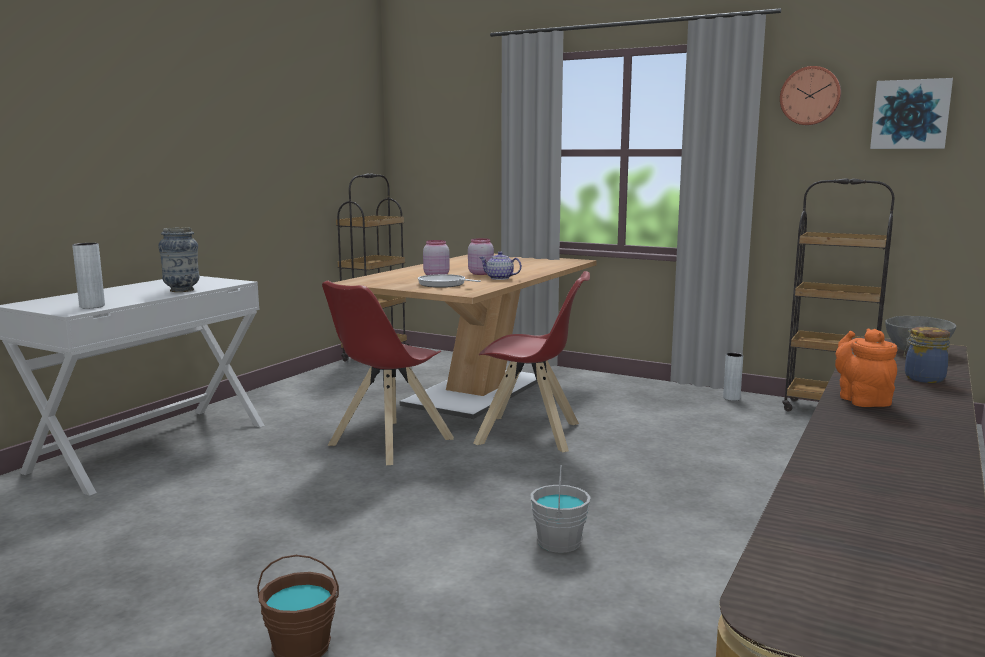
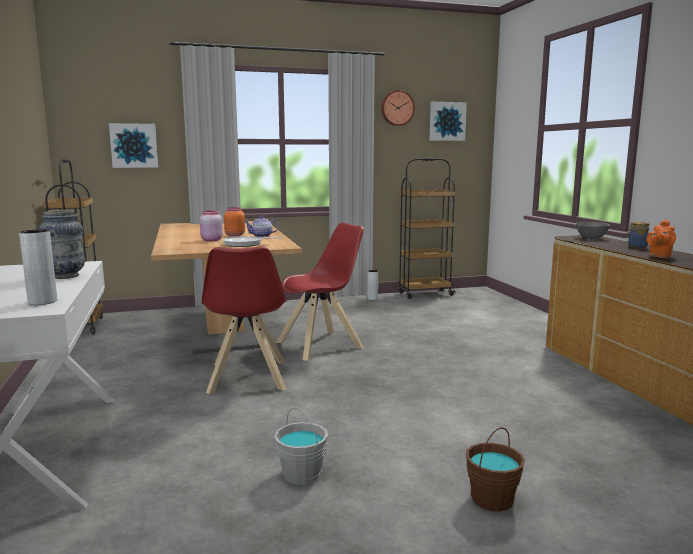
camera: 45 degrees left, 0 degrees up
(457, 159) = (134, 145): none -> picture
(480, 273) = (234, 235): pink jar -> orange jar
(560, 542) = (467, 391): grey bucket -> grey bucket (302, 474)
(861, 399) = (659, 256): orange teapot -> orange teapot turned 90 degrees counterclockwise

